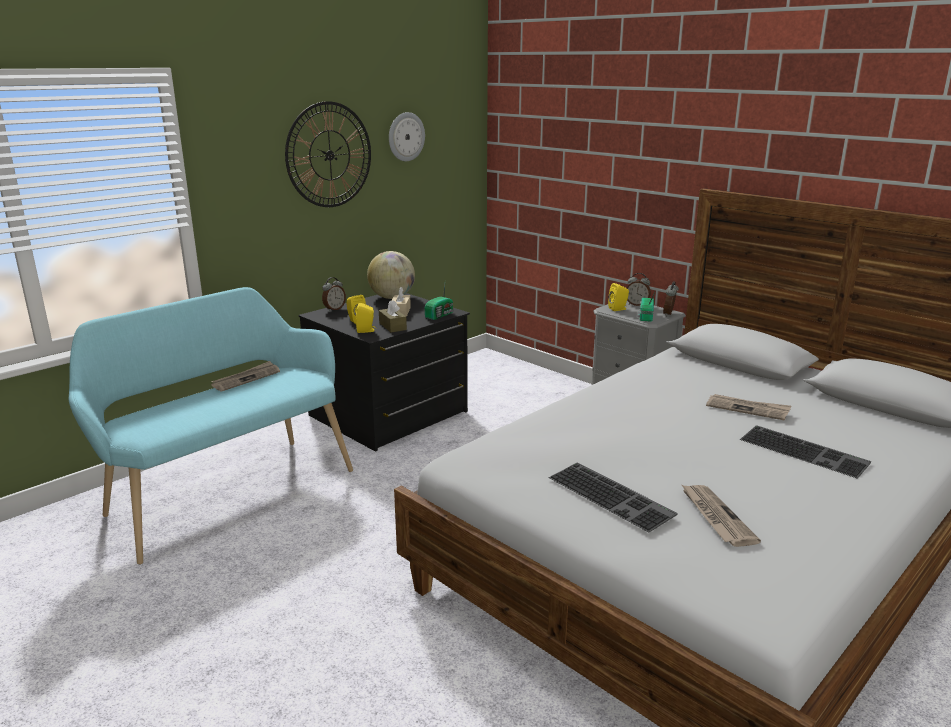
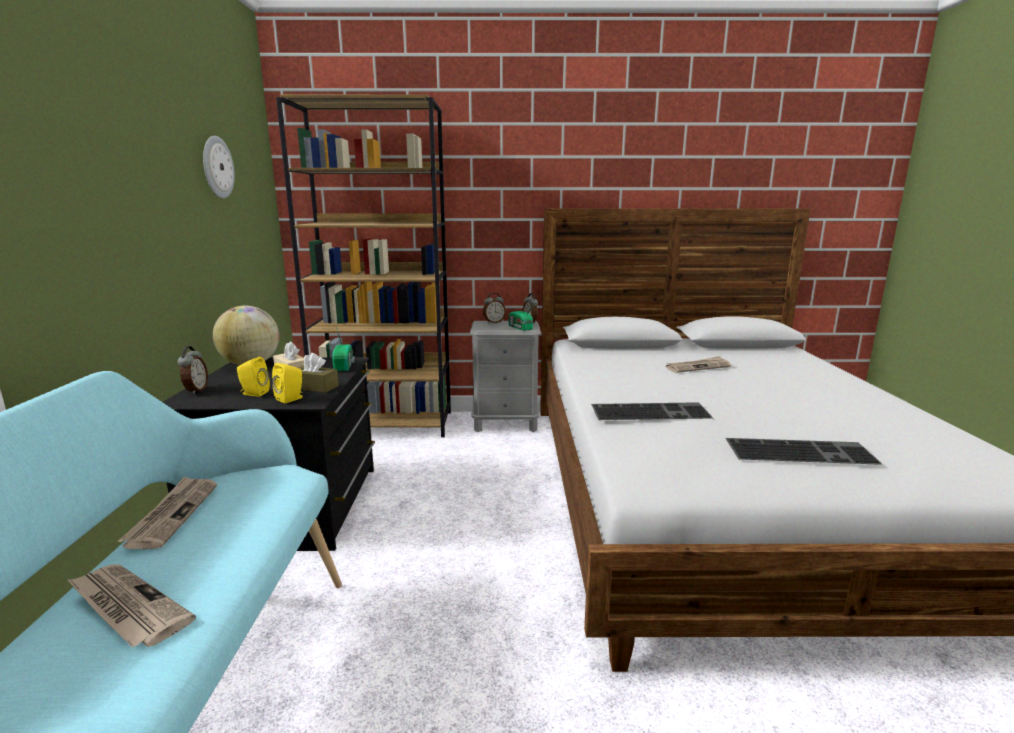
camera: 45 degrees left, 5 degrees down
(329, 155) = (148, 176): wall clock -> none
(530, 379) = (387, 424): none -> brown bookcase
(618, 309) = (489, 327): yellow speaker -> none
(715, 517) = (864, 436): newspaper -> newspaper (127, 607)
(805, 451) = (782, 379): keyboard -> keyboard (651, 411)

